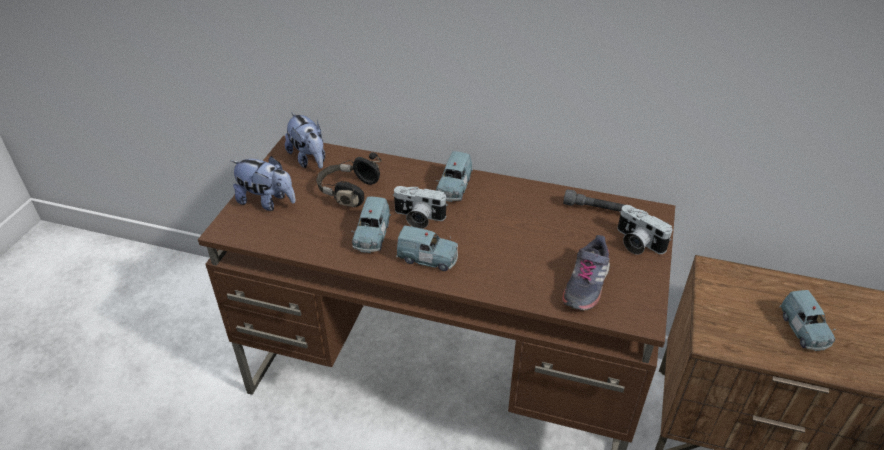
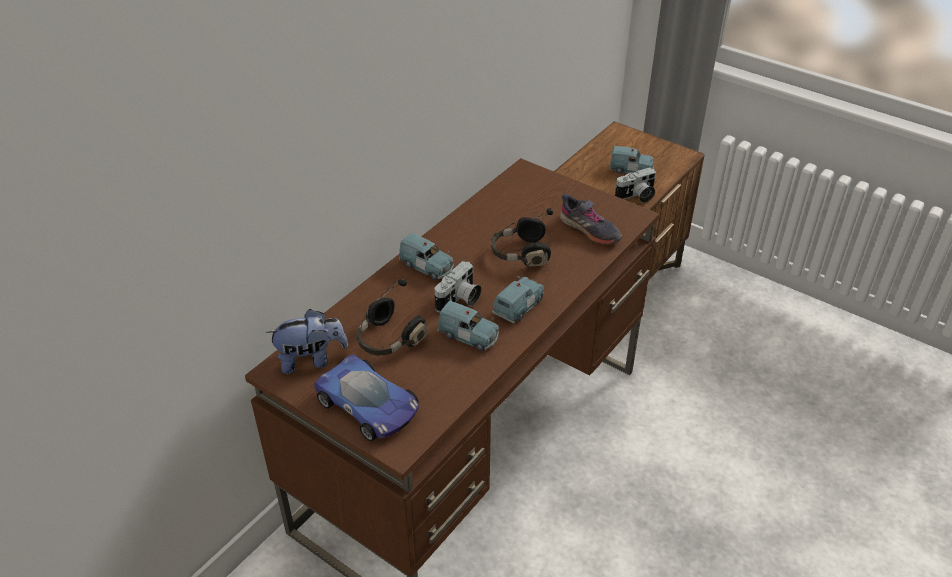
camera: 70 degrees left, 0 degrees up
(267, 202) = (369, 406): plush toy -> toy car
(510, 241) = (521, 253): none -> black headphones
(594, 208) = (503, 197): grey flashlight -> none
(637, 243) = (555, 190): camera -> camera (636, 196)

